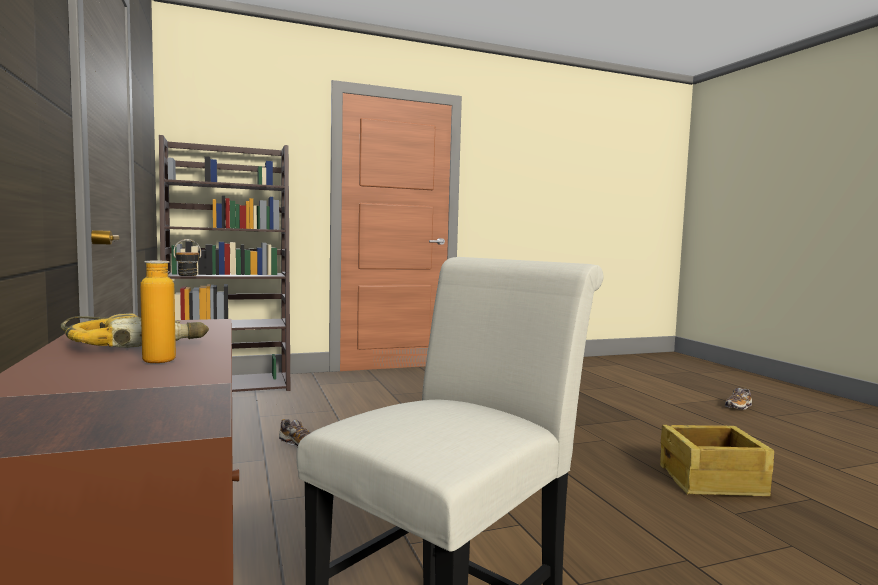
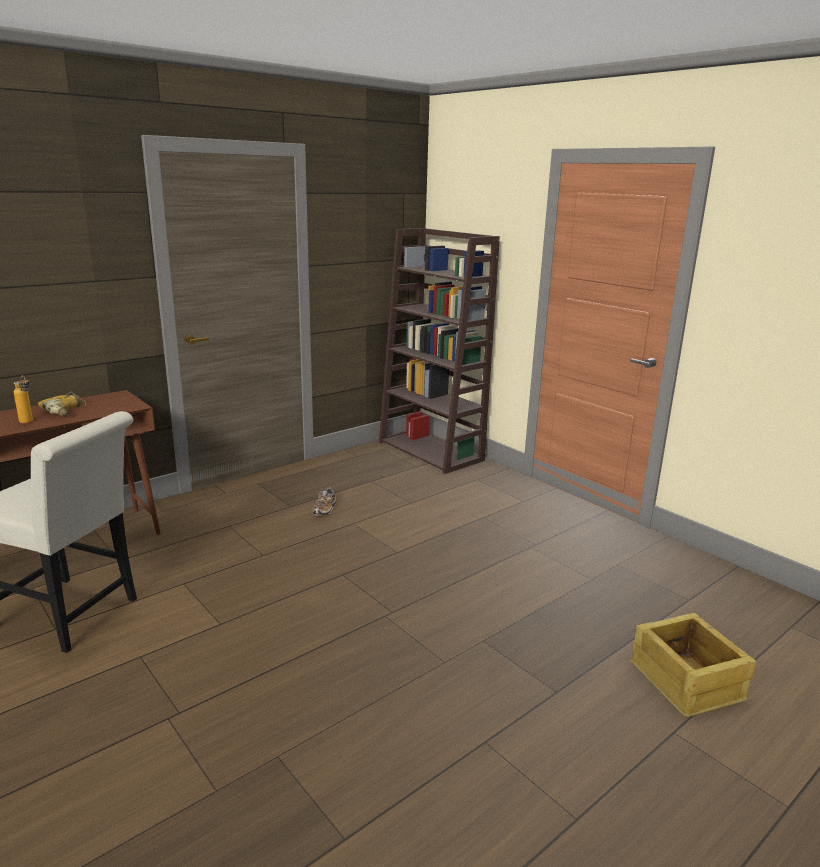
camera: 70 degrees right, 15 degrees up
(712, 481) = (360, 747): crate -> crate (686, 682)
(738, 407) = (755, 827): shoe -> none

